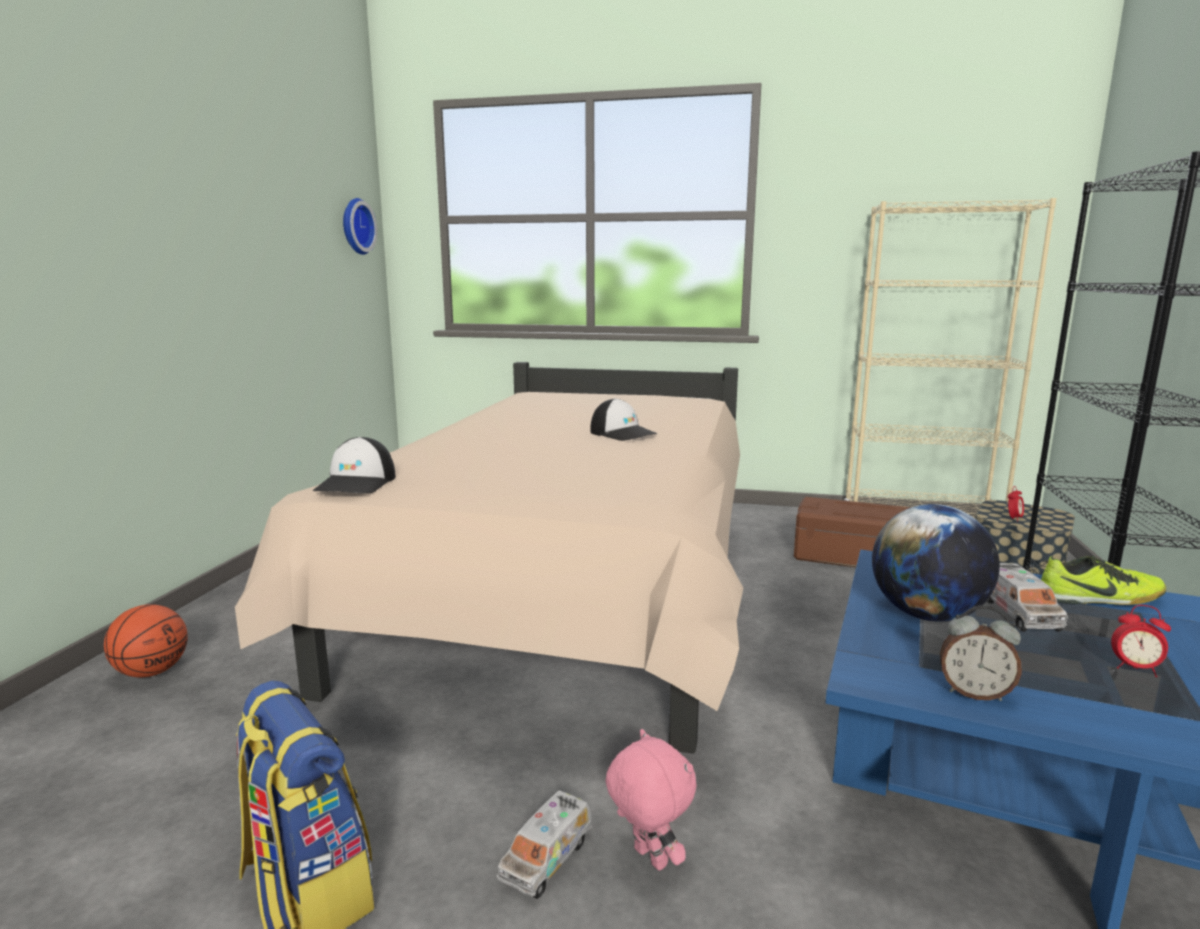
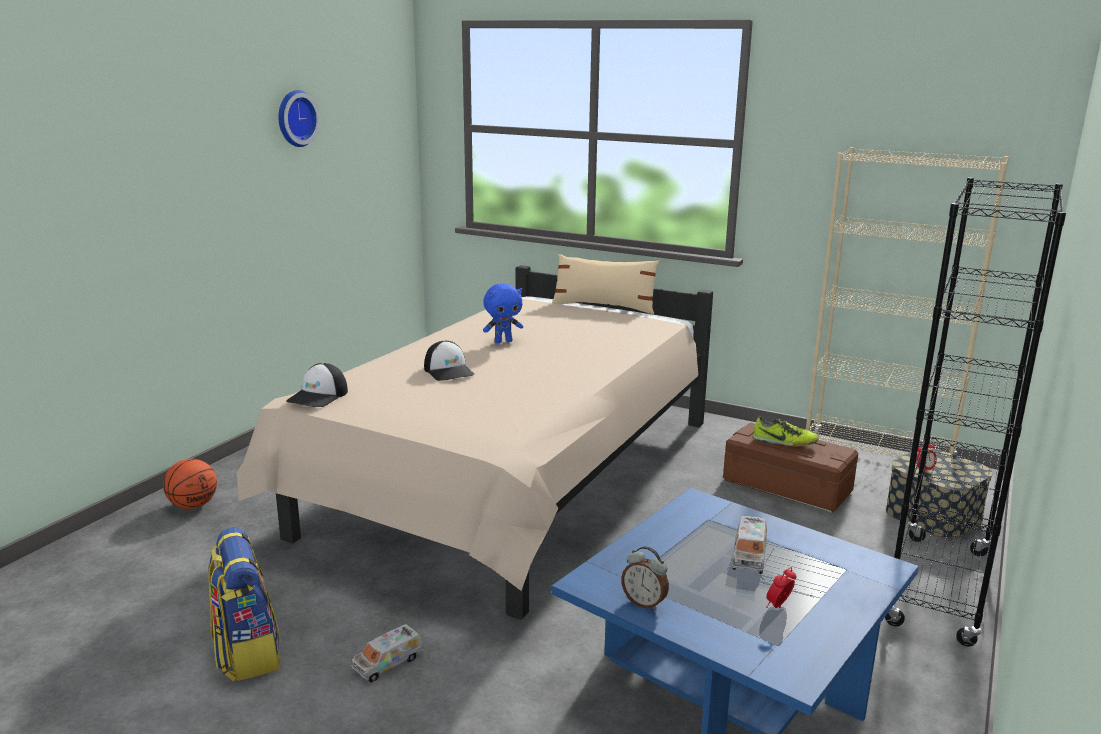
camera: 15 degrees right, 5 degrees up
(355, 226) = (388, 137): wall clock -> wall clock (295, 118)
(550, 421) = (503, 341): none -> blue plush toy
(623, 394) = (604, 307): none -> beige pillow
(623, 433) = (547, 363): cap -> cap (449, 371)
(648, 858) = (448, 675): pink plush toy -> none
(926, 615) = (677, 547): globe -> none
(1100, 599) = (830, 555): shoe -> shoe (784, 442)
(1135, 669) = (778, 606): alarm clock -> alarm clock turned 90 degrees clockwise

